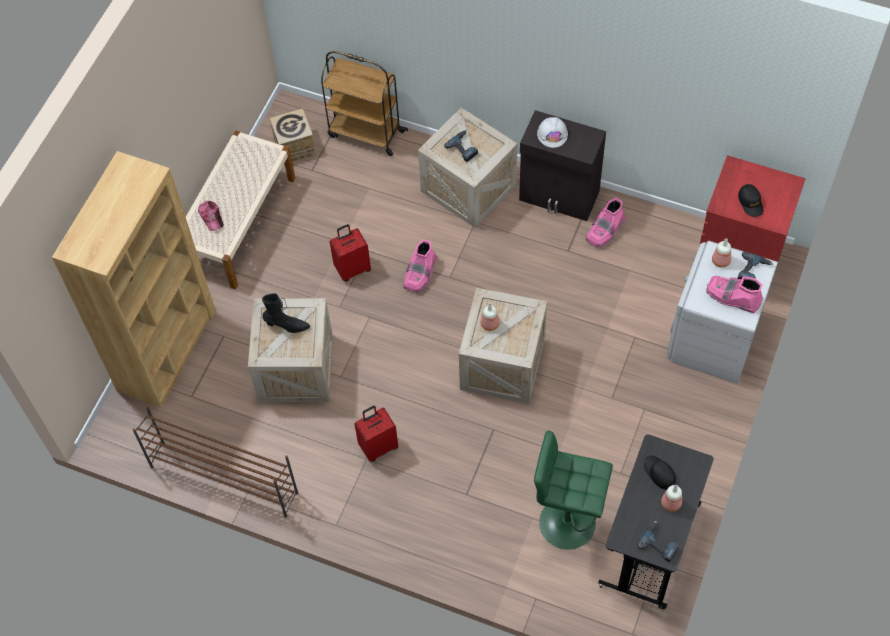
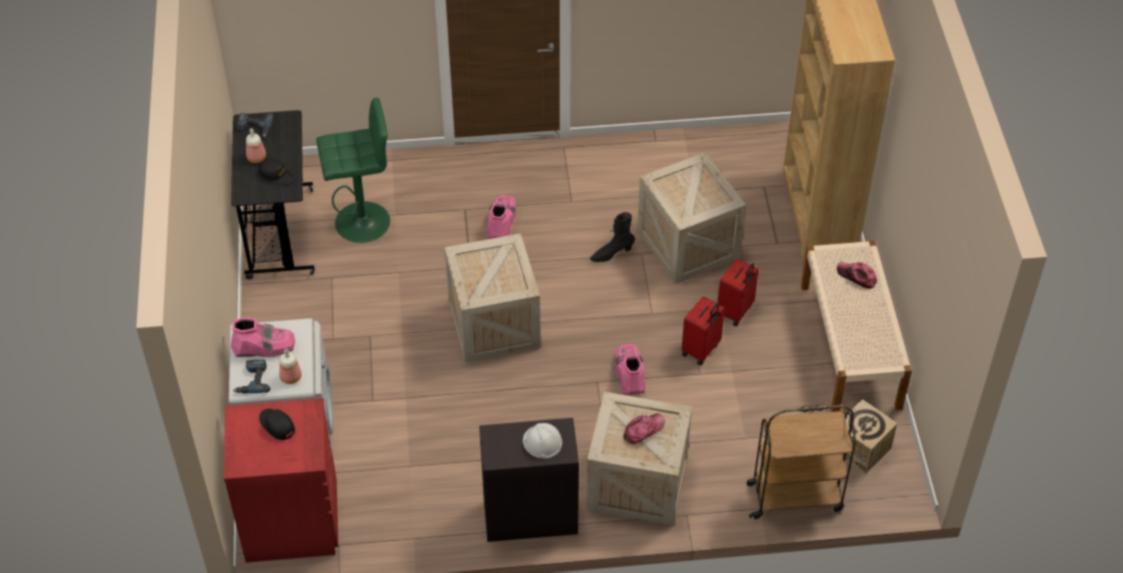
camera: 150 degrees right, 10 degrees down
(223, 479) = (684, 141): brown shoe rack -> none
(287, 326) = (696, 195): black boot -> black boot (612, 254)
(378, 446) = (567, 214): red suitcase -> red suitcase (735, 312)
(464, 147) = (643, 430): power drill -> cap
(489, 323) = (506, 269): bottle -> none
(605, 230) = (457, 499): pink boot -> pink boot (501, 222)

